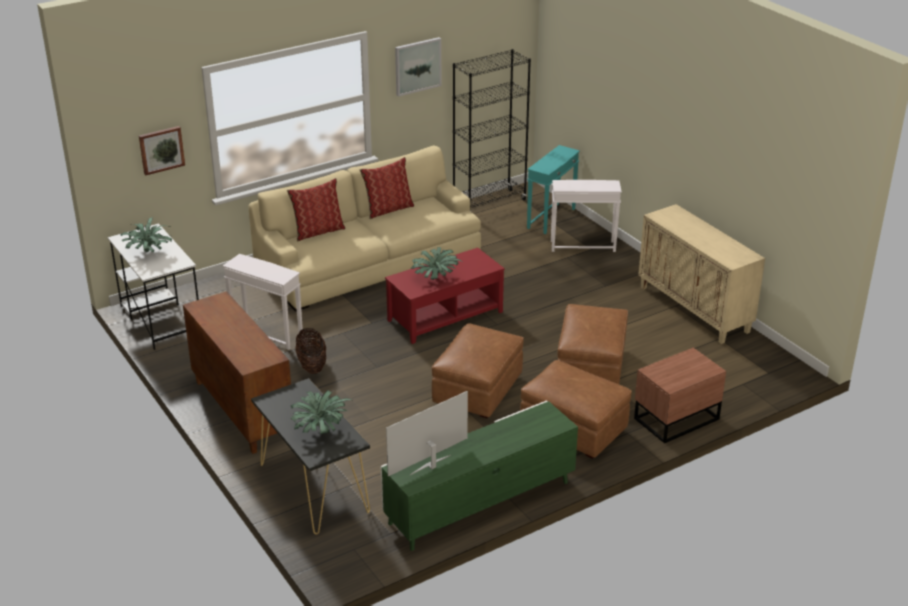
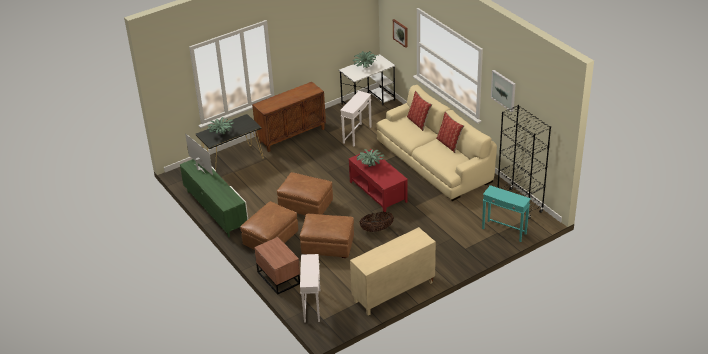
camera: 90 degrees right, 5 degrees up
(312, 365) = (328, 151): basket -> basket (376, 229)
(582, 246) = (468, 245): white side table -> white side table (312, 305)

